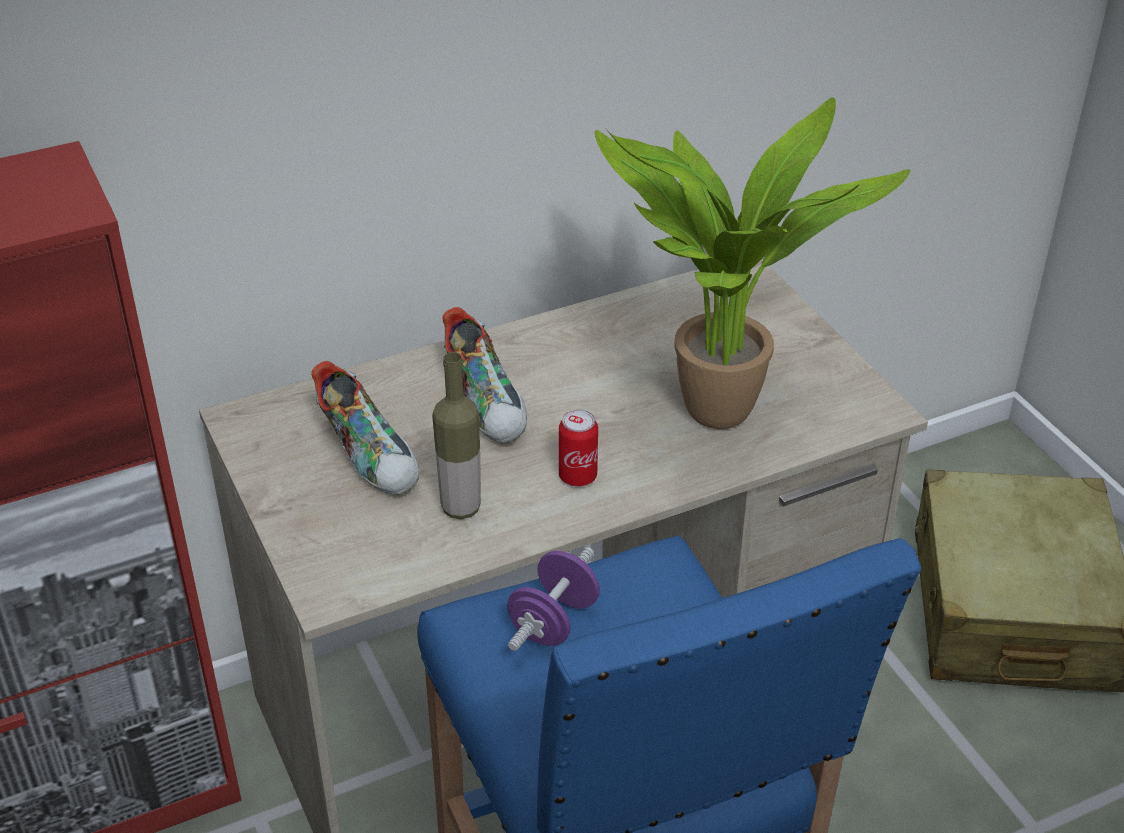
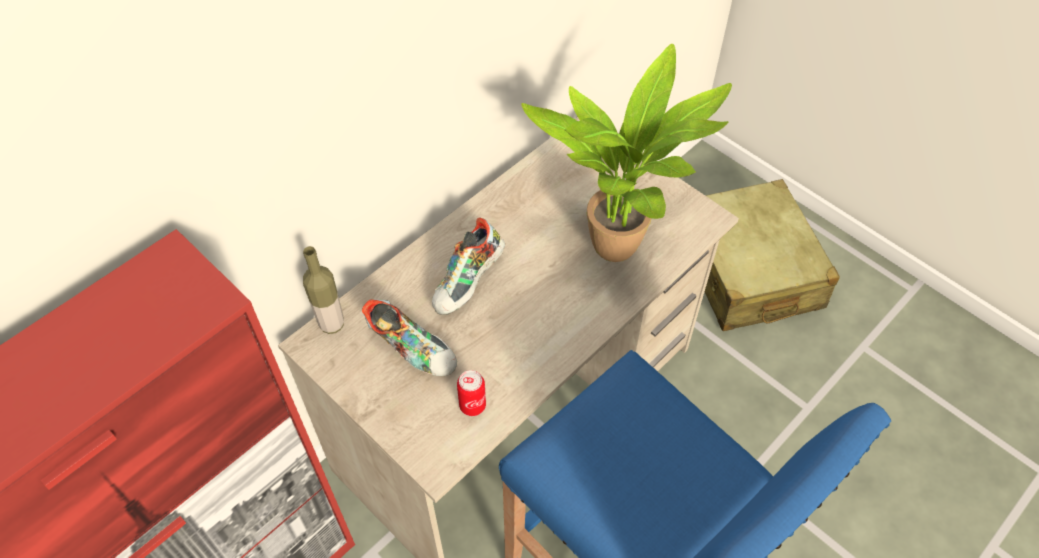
camera: 20 degrees left, 15 degrees up
(461, 508) = (489, 371): bottle -> bottle (332, 324)
(488, 404) = (469, 283): shoe -> shoe turned 75 degrees clockwise
(553, 622) = (590, 444): purple dumbbell -> none
(578, 476) = (551, 324): can -> can (472, 405)

